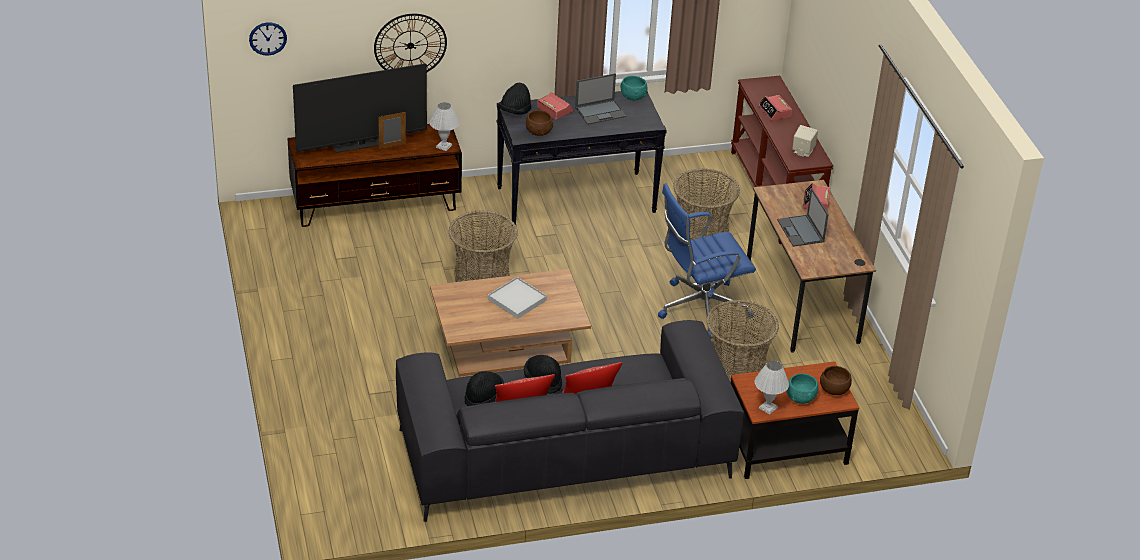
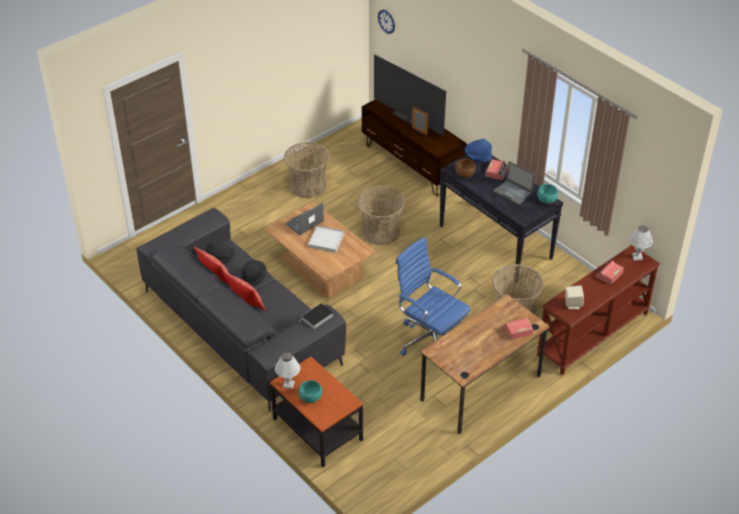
camera: 65 degrees right, 5 degrees up
(410, 45) = (452, 76): wall clock -> none
(444, 146) = (438, 150): white table lamp -> white table lamp (637, 257)
(515, 111) = (477, 157): black hat -> blue hat
(686, 339) = (316, 318): none -> book
(736, 369) = (381, 378): basket -> basket (308, 186)
(801, 231) = (475, 333): laptop -> laptop (304, 223)
(834, 390) = (330, 412): brown bowl -> none

